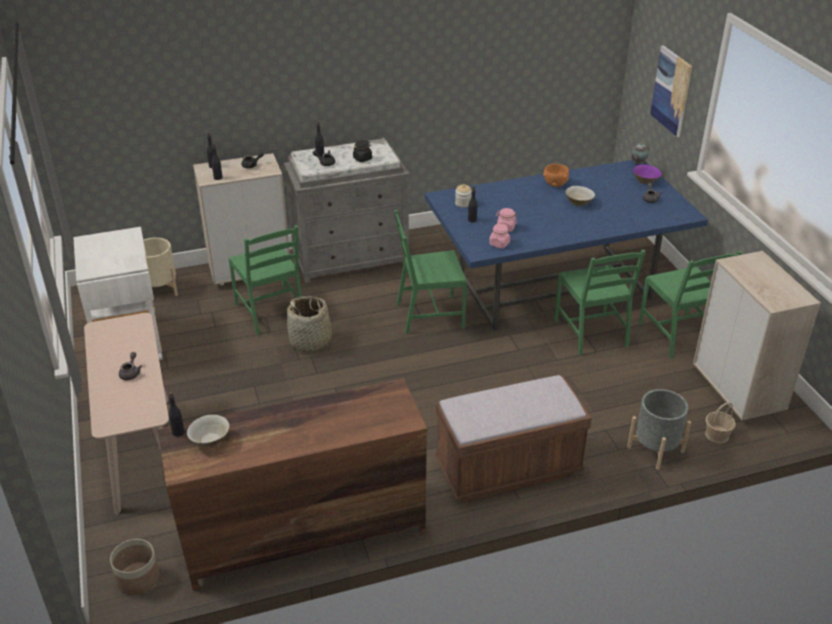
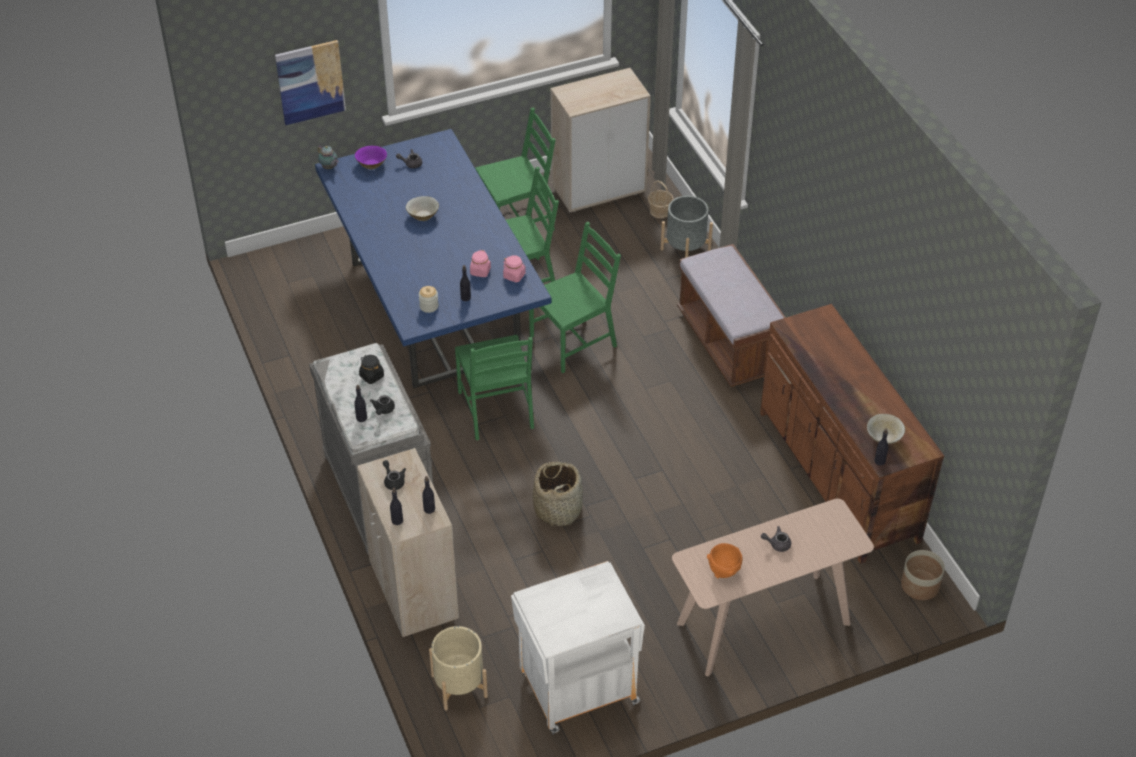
camera: 95 degrees left, 10 degrees up
(271, 312) = (503, 556): green chair -> green chair (574, 341)
(555, 184) = (381, 233): orange bowl -> orange bowl (724, 570)

